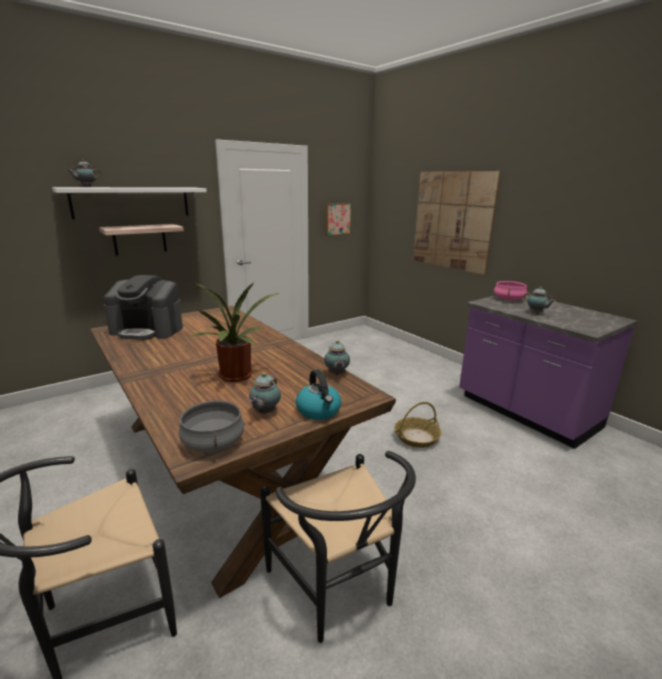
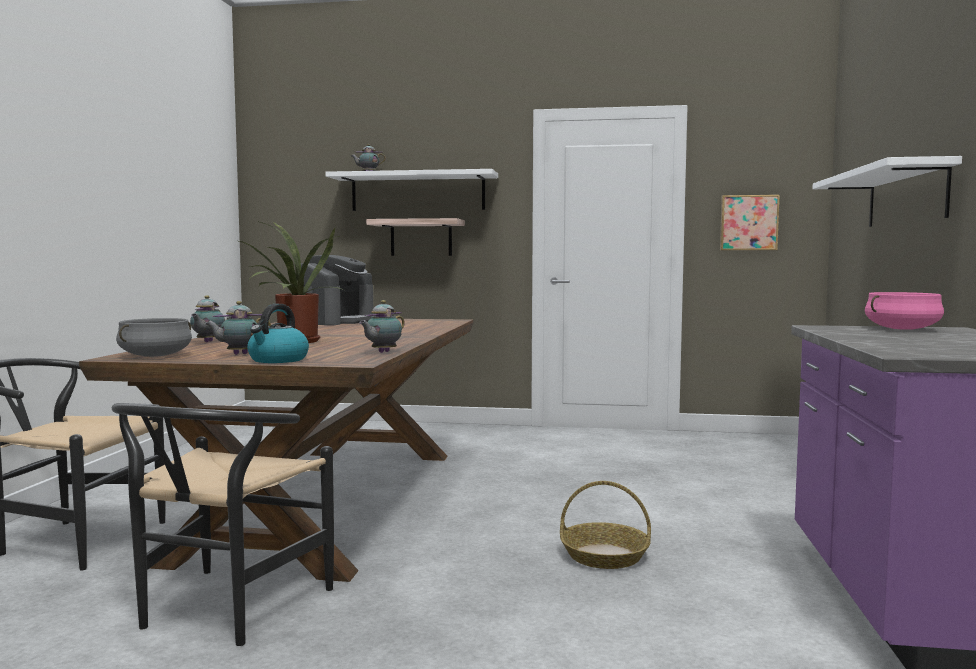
camera: 45 degrees right, 15 degrees down
(148, 330) = (335, 321): coffee machine -> coffee machine turned 120 degrees counterclockwise
(452, 220) = (906, 197): picture -> white shelf
(536, 313) = (885, 338): teapot -> teapot (207, 342)

